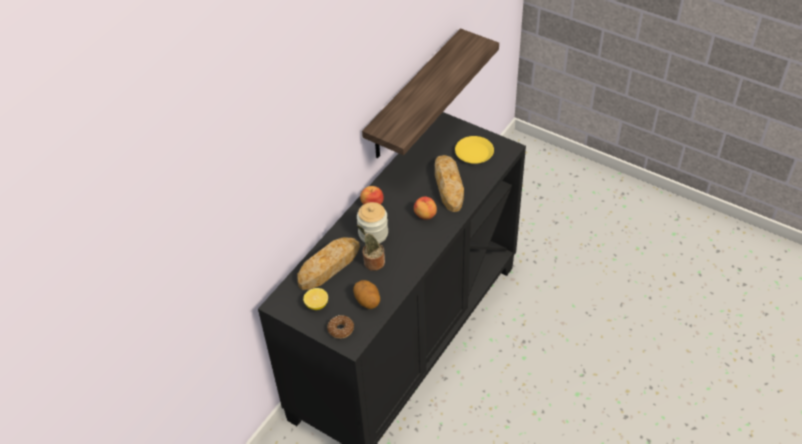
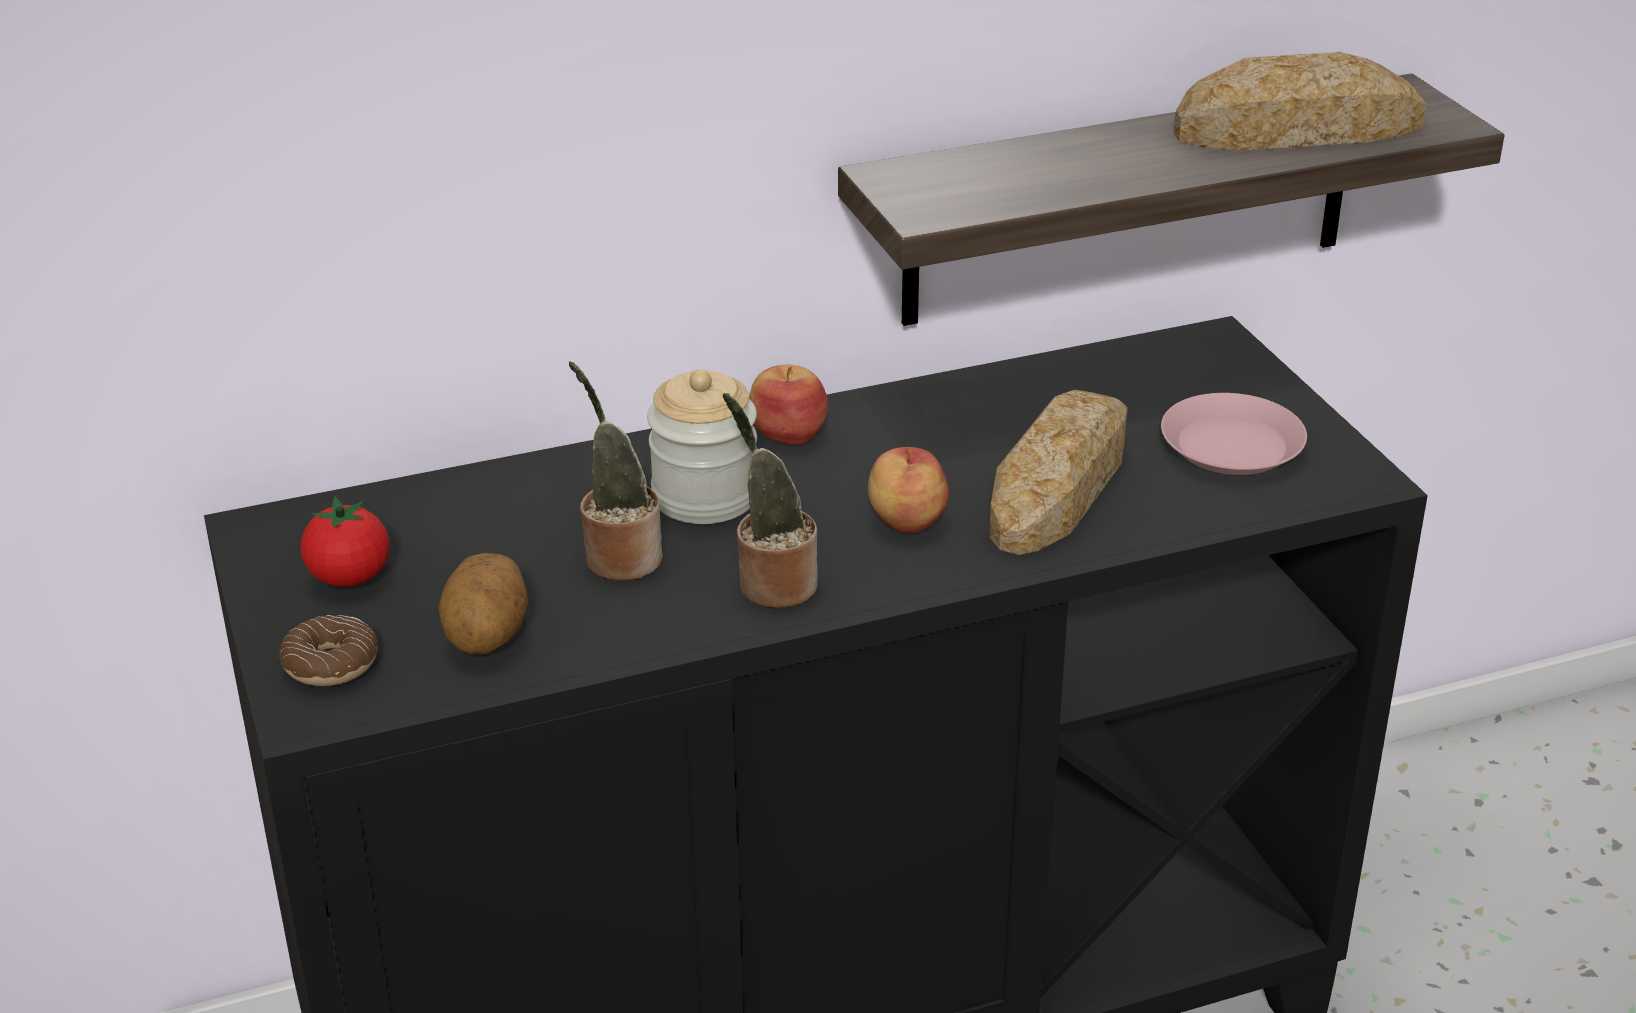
camera: 35 degrees right, 15 degrees down
(317, 304) = (350, 578): lemon -> tomato
(329, 266) = (496, 512): bread -> bread (1298, 130)
(414, 250) = (772, 584): none -> potted plant
(474, 153) = (1232, 445): yellow plate -> pink plate

